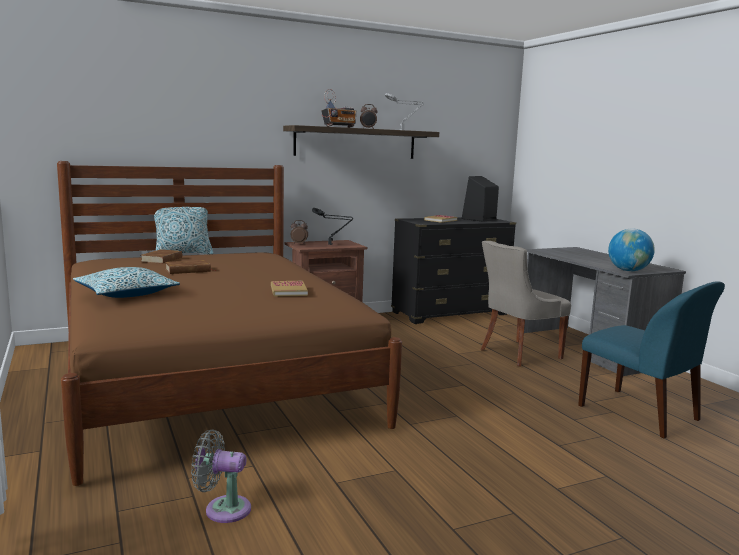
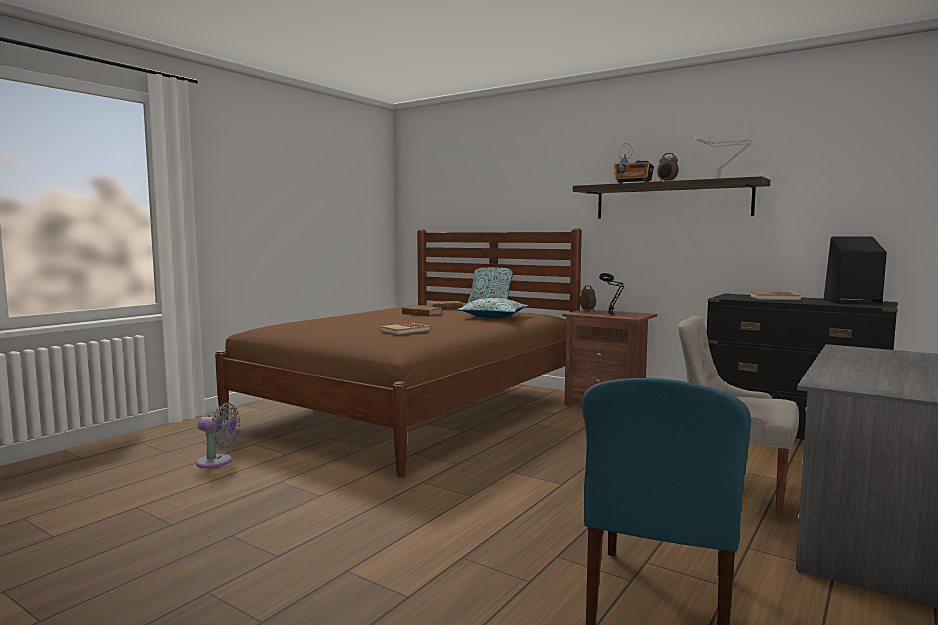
camera: 60 degrees right, 5 degrees down
(126, 294) = (333, 318): pillow -> pillow (493, 317)
(223, 509) = (218, 462): grey fan -> grey fan turned 120 degrees clockwise
(628, 271) = (838, 383): globe -> none

